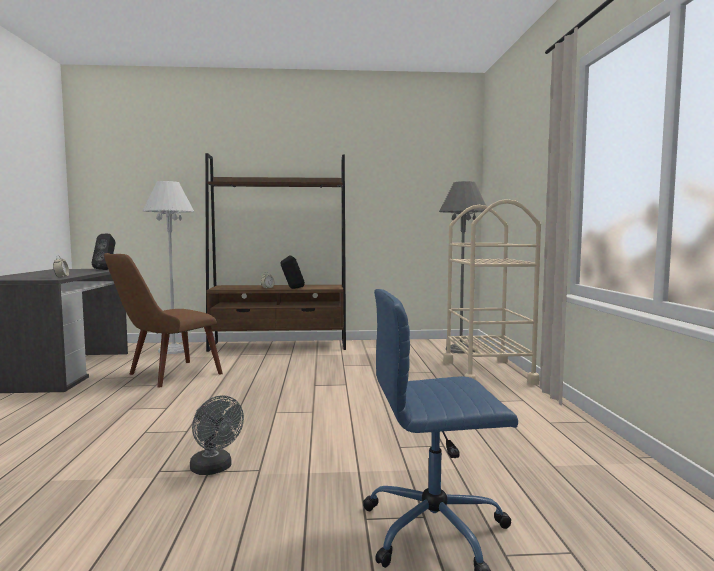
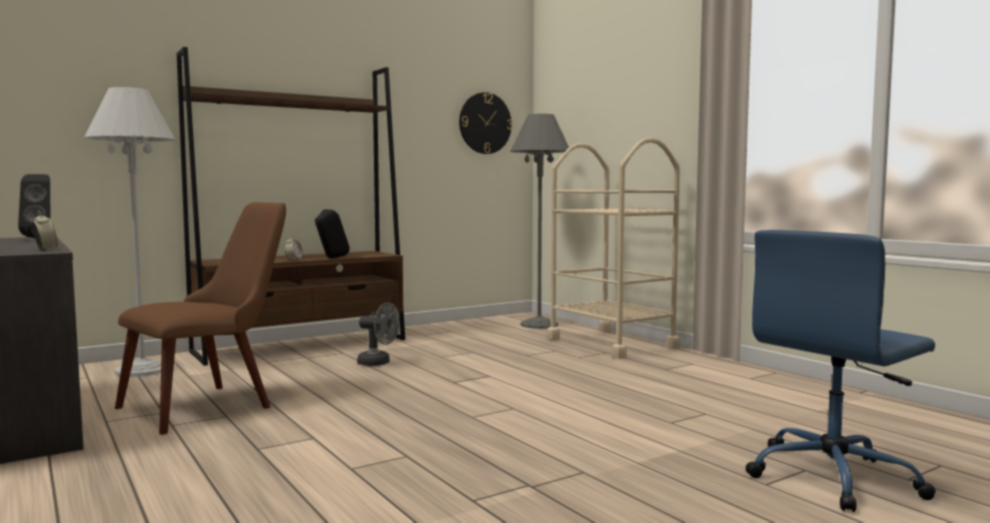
camera: 30 degrees left, 0 degrees up
(164, 376) = (212, 403): brown chair -> brown chair turned 150 degrees counterclockwise
(214, 469) = (534, 483): grey fan -> grey fan (379, 363)
(435, 190) = (485, 123): none -> wall clock

